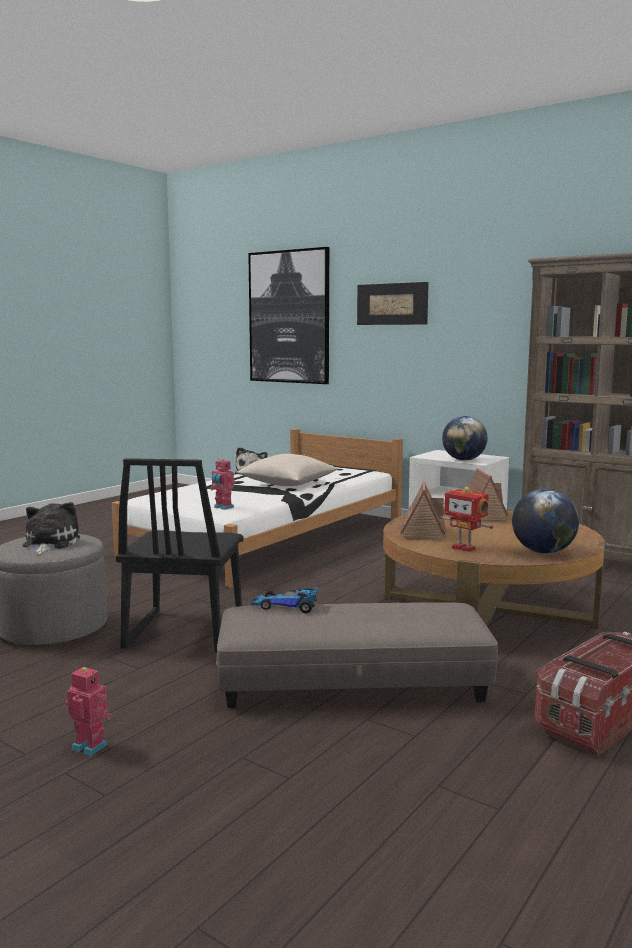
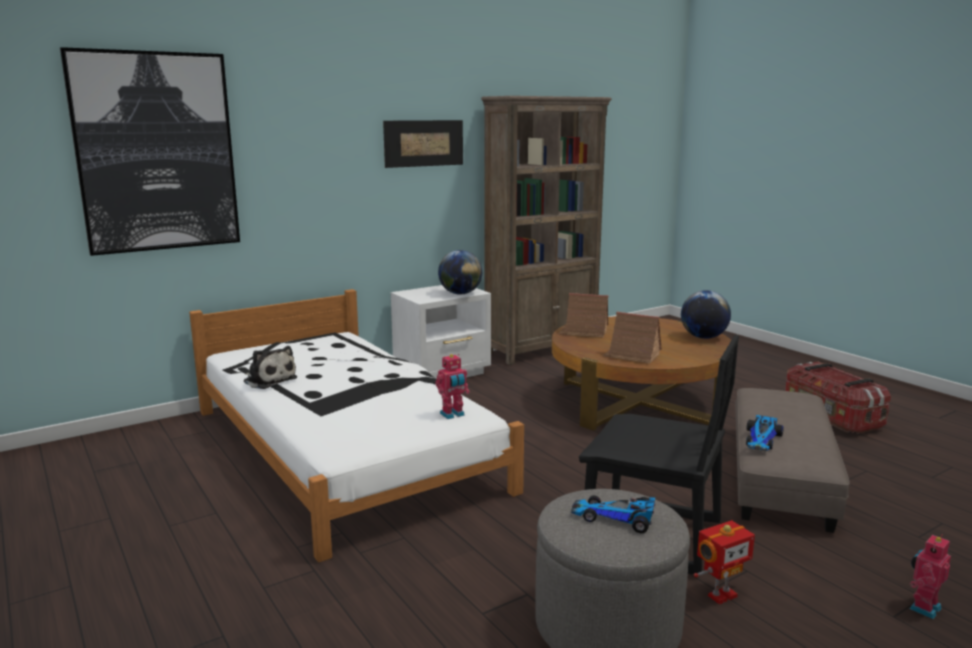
camera: 70 degrees left, 5 degrees up
(49, 544) = (615, 518): plush toy -> toy car
(287, 484) = (362, 373): beige pillow -> none
(392, 304) = (322, 134): picture -> picture (424, 143)
(464, 548) = (687, 353): toy robot -> toy robot (721, 595)

